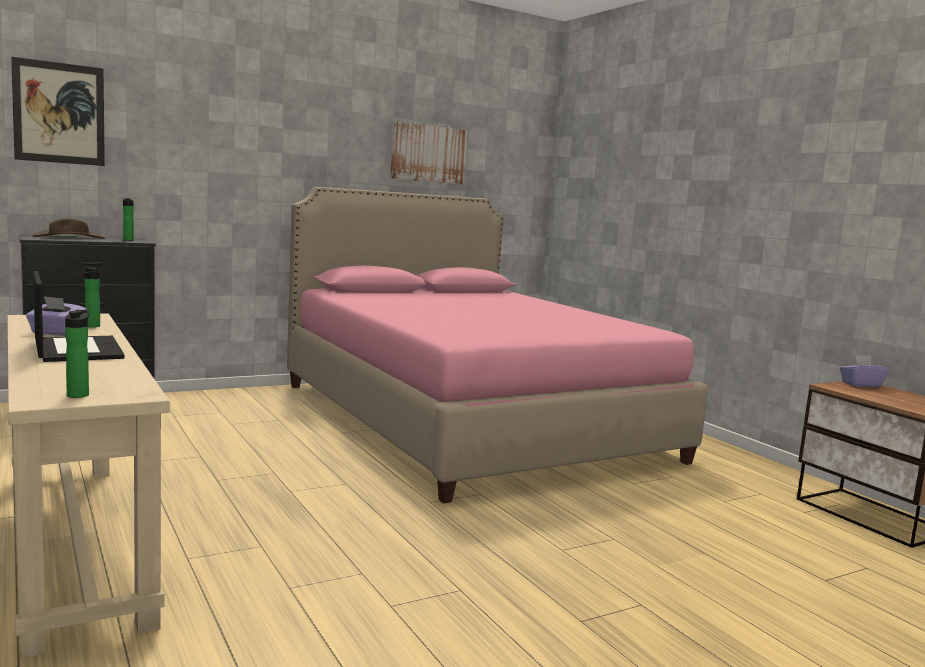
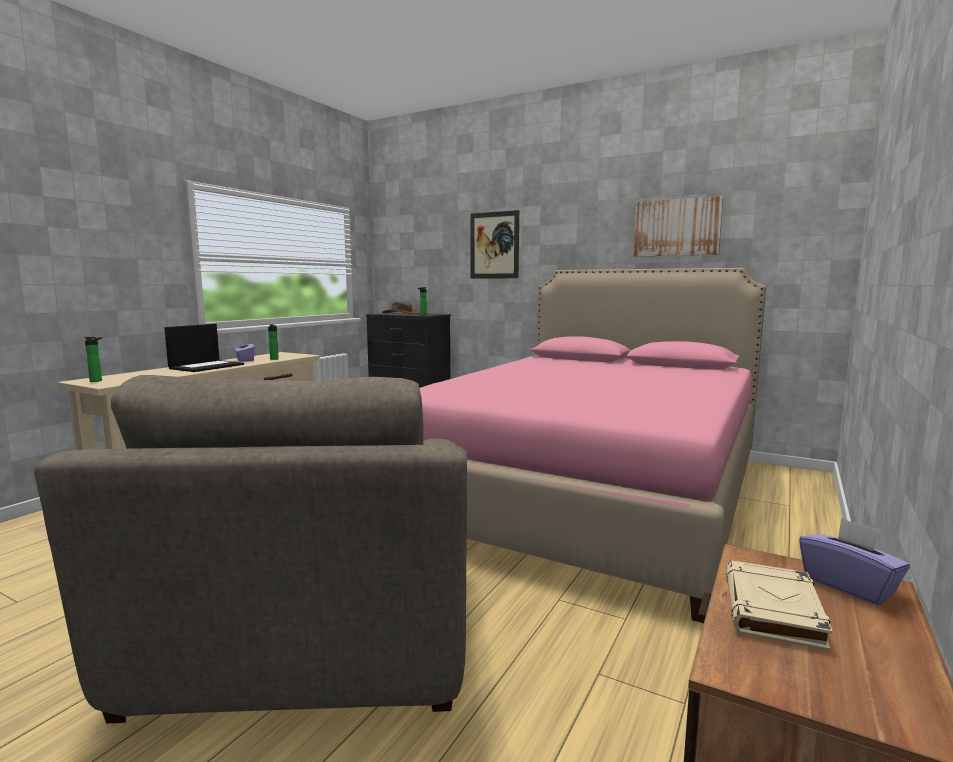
camera: 60 degrees right, 0 degrees up
(59, 113) = (409, 237): picture -> picture (494, 245)
(618, 565) = (312, 637): none -> grey armchair
(881, 397) = (773, 611): none -> beige book

